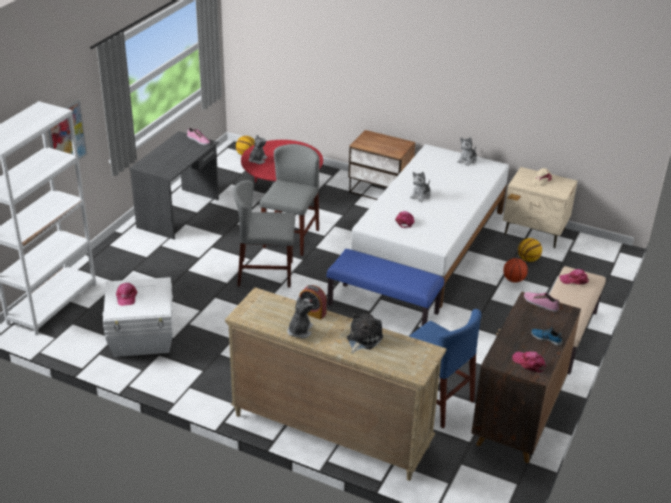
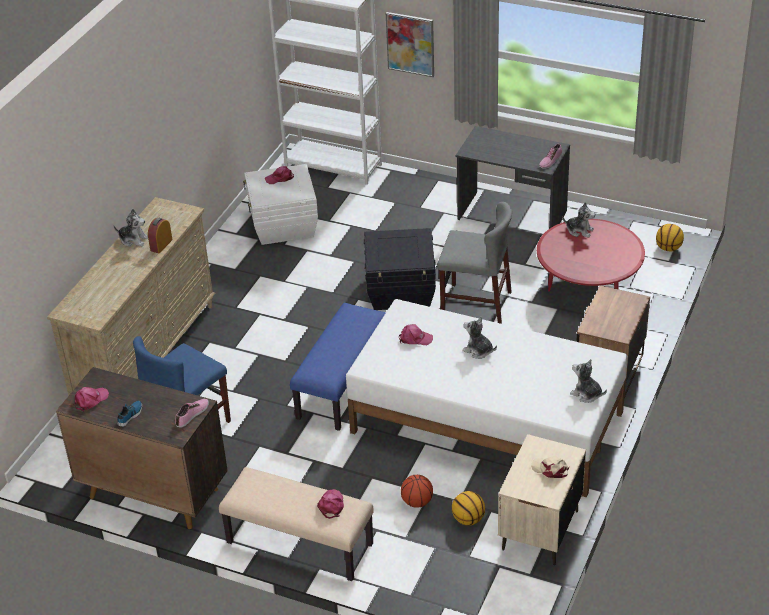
camera: 90 degrees right, 5 degrees up
(265, 273) = (401, 291): grey chair -> black storage box
(363, 339) = (118, 277): plush toy -> none

